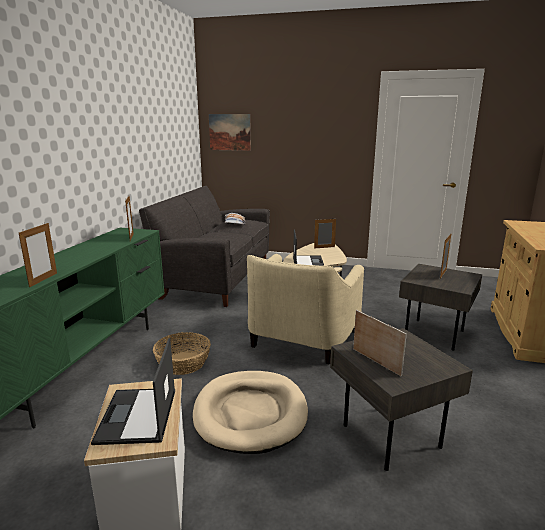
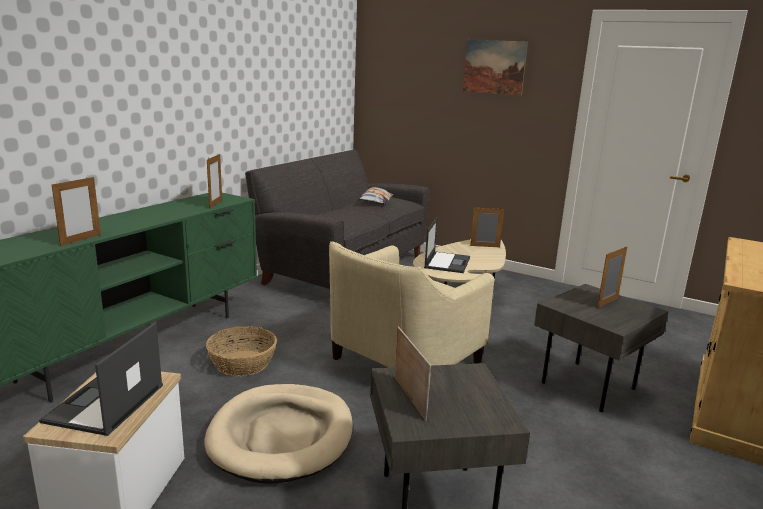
camera: 15 degrees right, 0 degrees up
(230, 132) = (390, 83): picture -> picture (494, 67)

